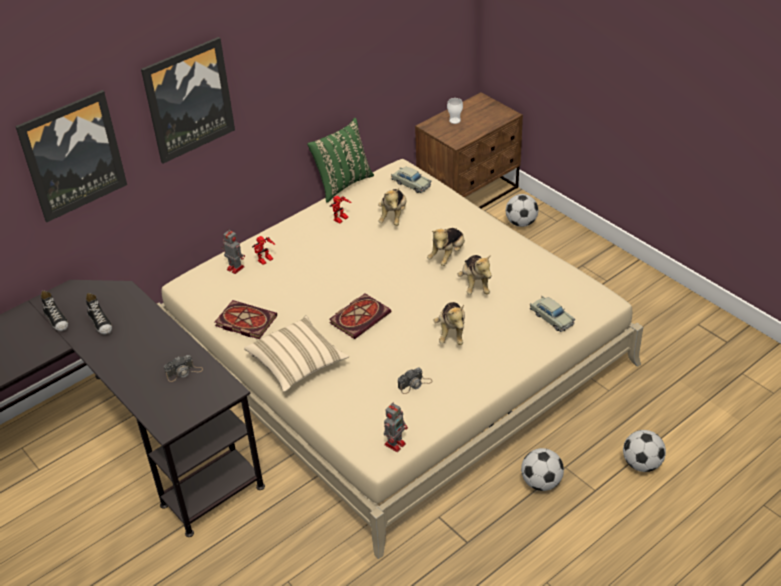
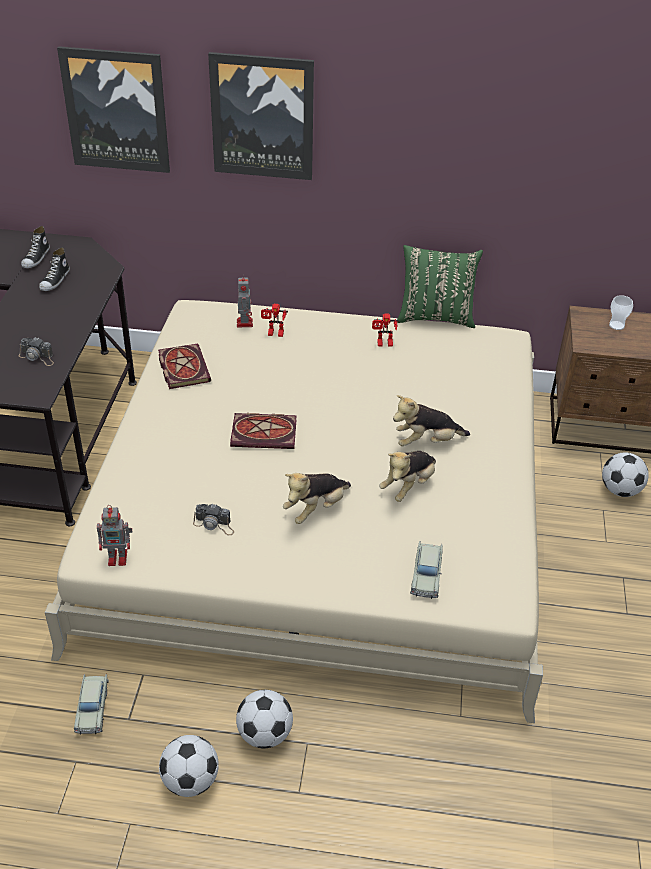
camera: 45 degrees right, 0 degrees up
(297, 364) = (162, 430): beige pillow -> none
(393, 216) = (431, 373): plush toy -> none
(411, 184) = (494, 357): beige toy car -> beige toy car (93, 708)
(642, 464) = (380, 816): football -> football (190, 781)

